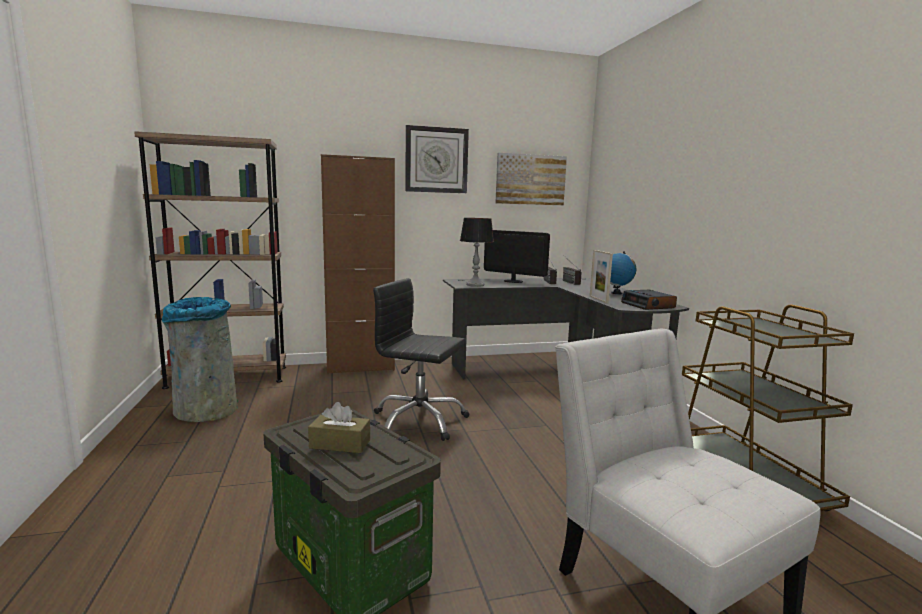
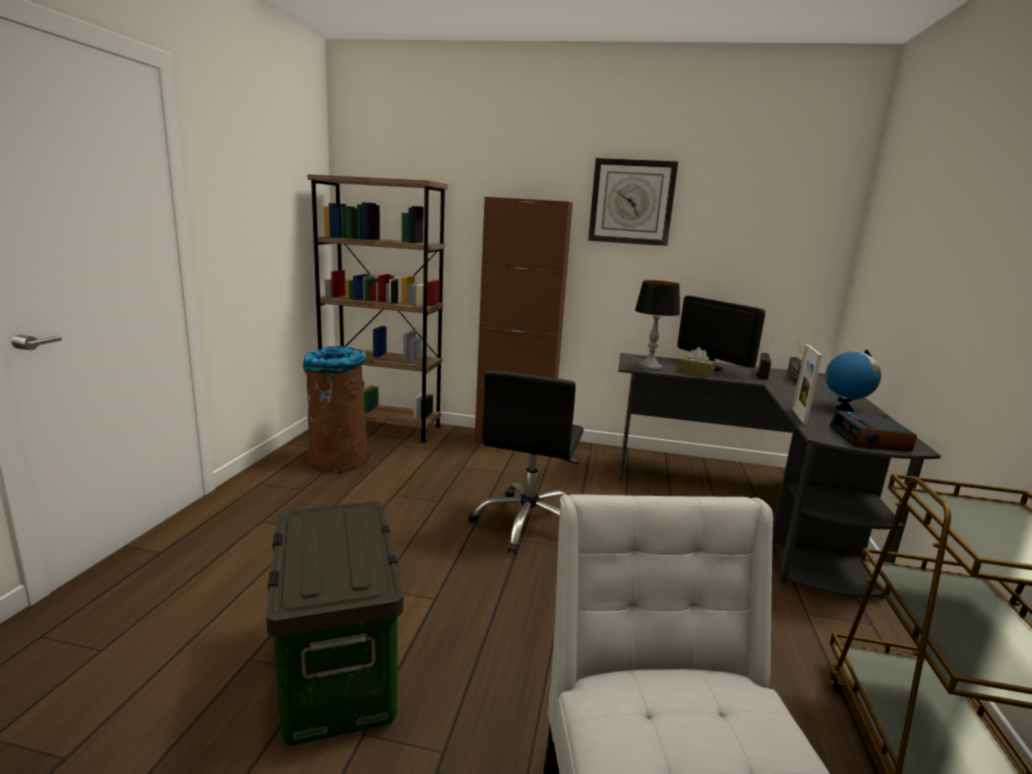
camera: 25 degrees right, 5 degrees up
(205, 410) = (338, 460): grey trash can -> brown trash can
(340, 444) = (323, 547): brown tissue box -> brown tissue box (695, 373)
(419, 421) = (528, 523): black office chair -> black office chair turned 120 degrees counterclockwise
(530, 179) = (763, 230): picture -> none

